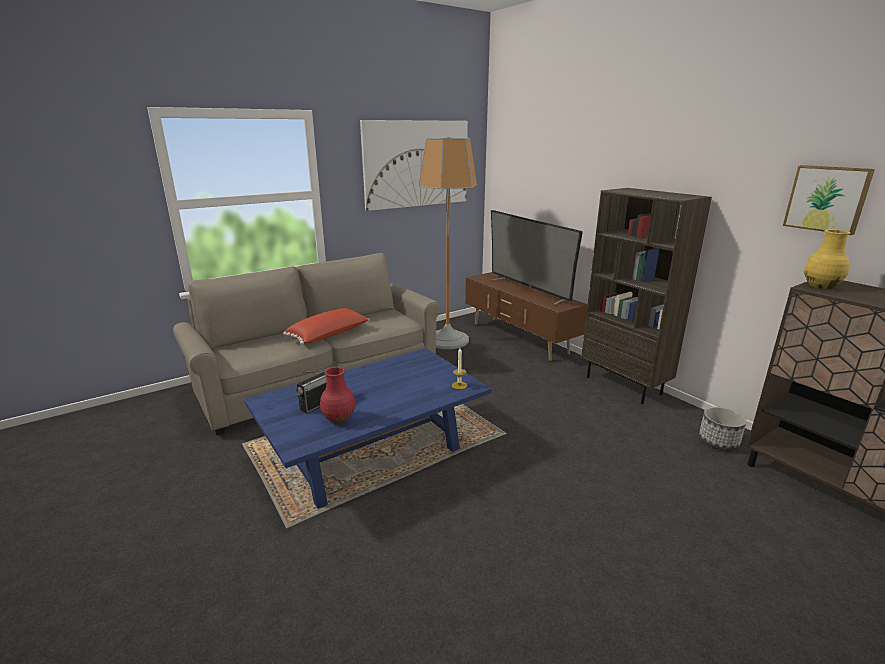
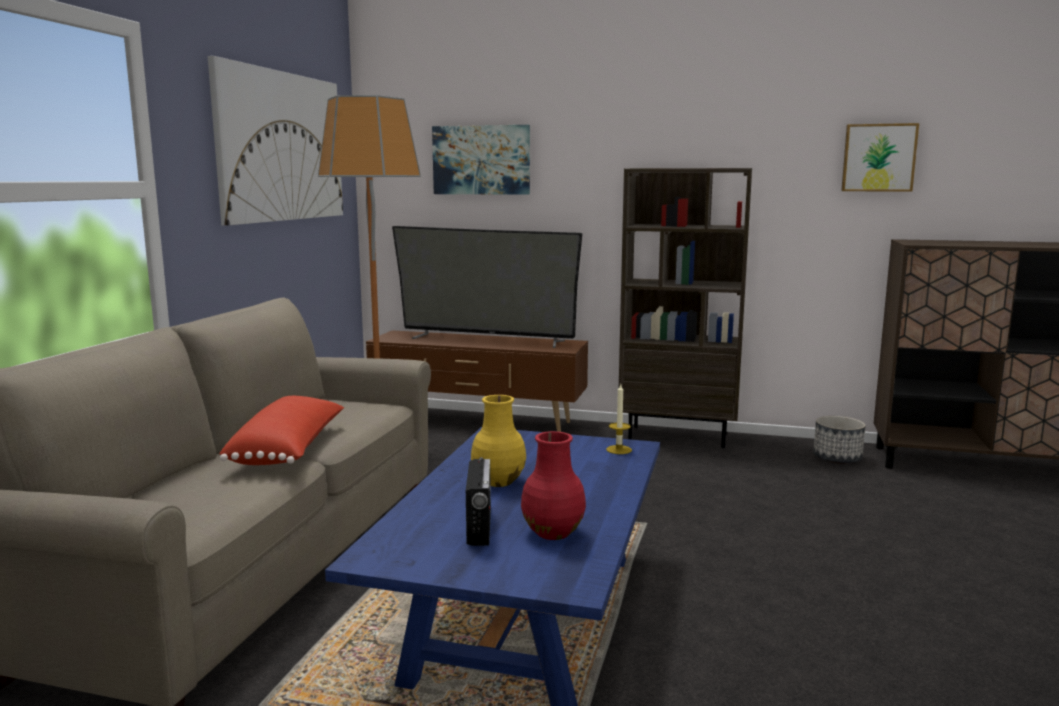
camera: 40 degrees left, 10 degrees down
(543, 172) = (481, 160): none -> picture
(820, 286) = (917, 242): yellow vase -> yellow vase (498, 482)

